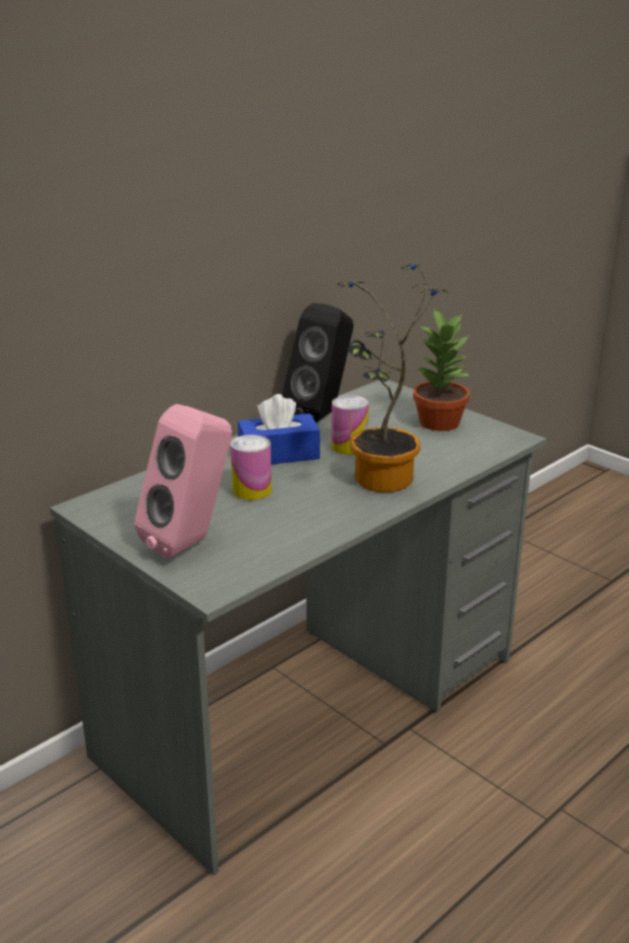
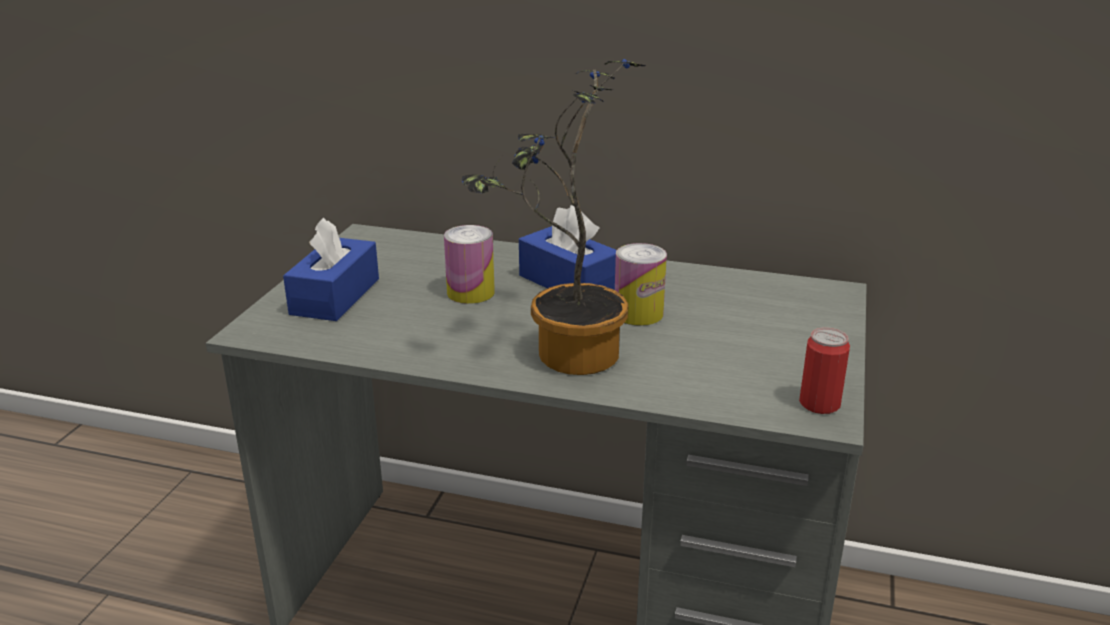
camera: 60 degrees right, 0 degrees up
(192, 542) = (335, 296): pink speaker -> blue tissue box
(322, 415) = (699, 277): black speaker -> none
(439, 422) = (789, 351): potted plant -> none
(501, 434) = (819, 404): none -> can

